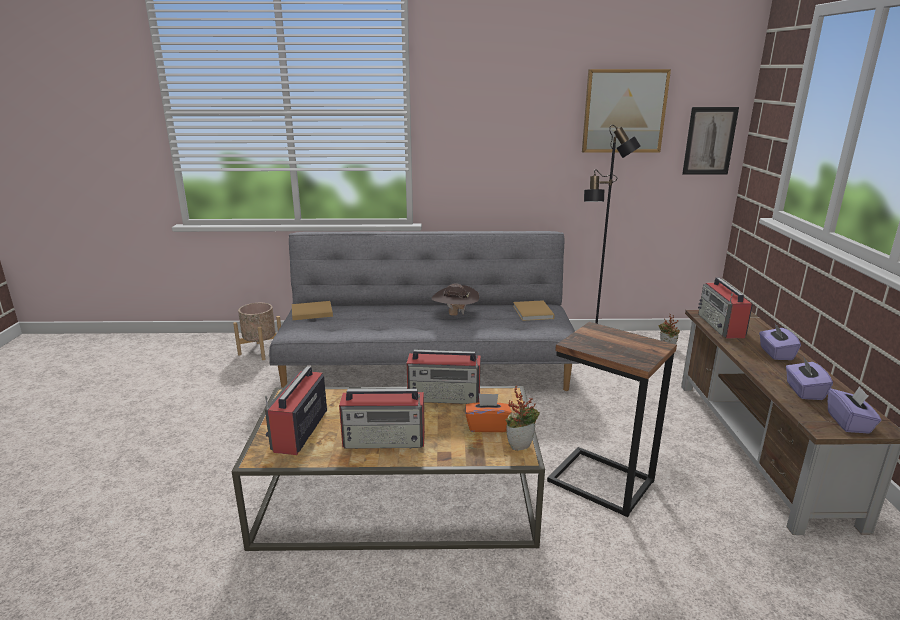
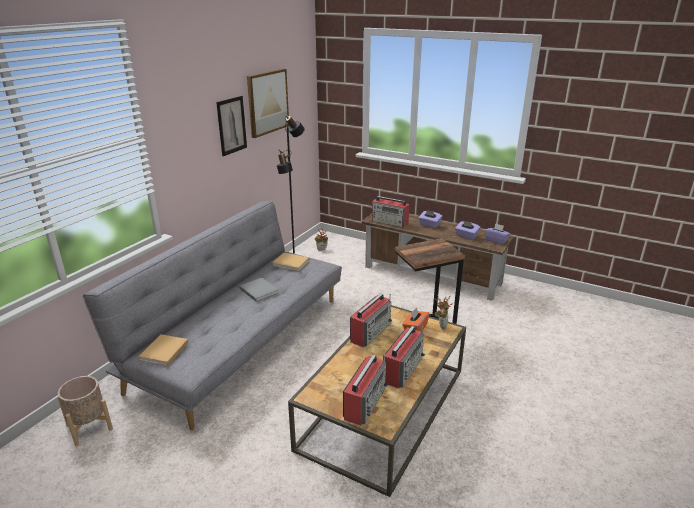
camera: 60 degrees left, 5 degrees up
(299, 431) = (365, 402): radio -> radio turned 105 degrees counterclockwise
(455, 315) = (258, 290): brown hat -> grey book
(709, 141) = (305, 111): picture -> picture (231, 125)

